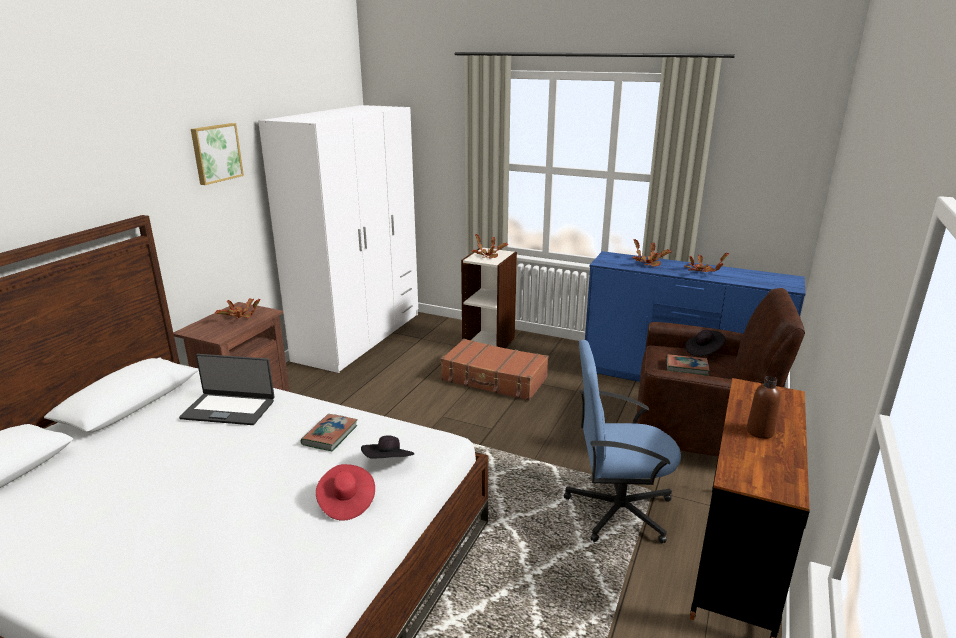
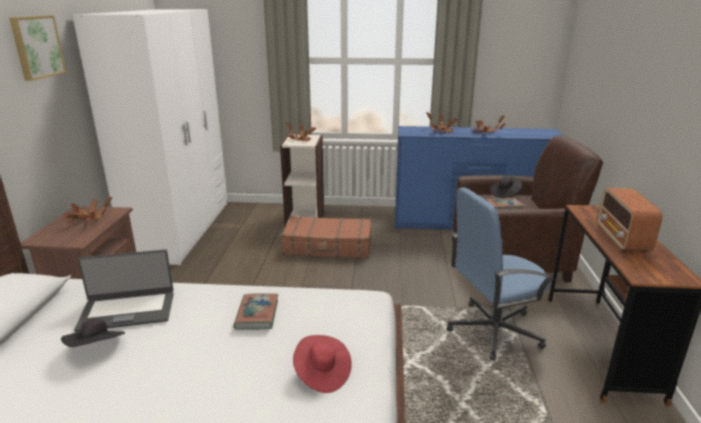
camera: 20 degrees left, 0 degrees up
(389, 463) = (334, 328): black hat -> black hat (97, 348)
(760, 432) = (622, 239): brown bottle -> radio

